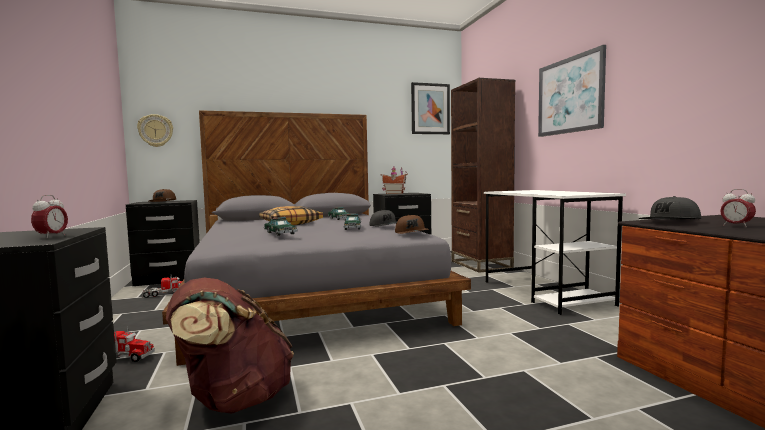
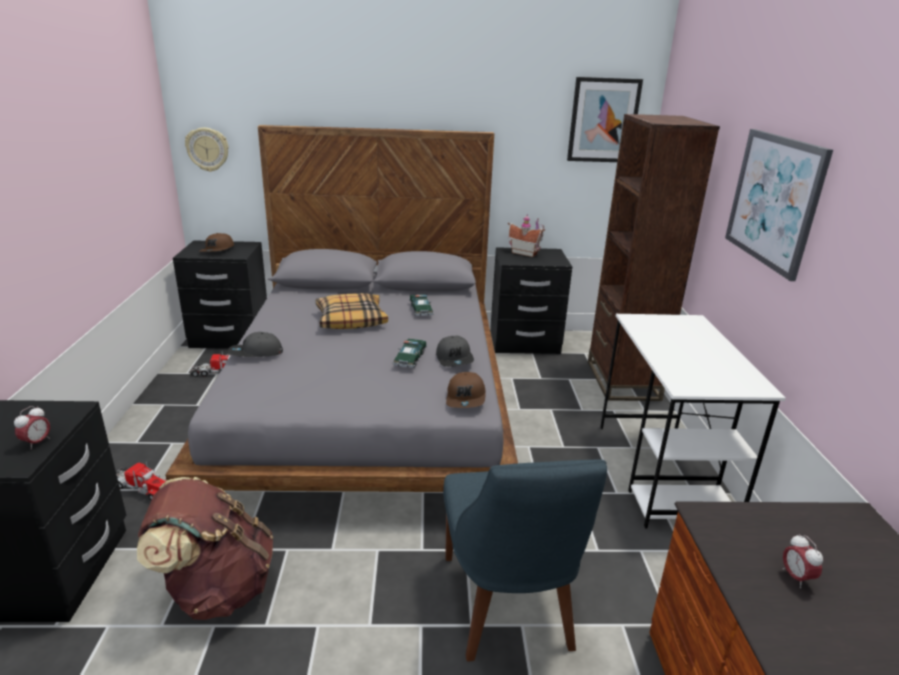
camera: 15 degrees right, 20 degrees up
(280, 233) = (310, 371): toy car -> none
(504, 363) = (508, 606): none -> blue chair
(671, 222) = (735, 529): grey cap -> grey cap (256, 353)

